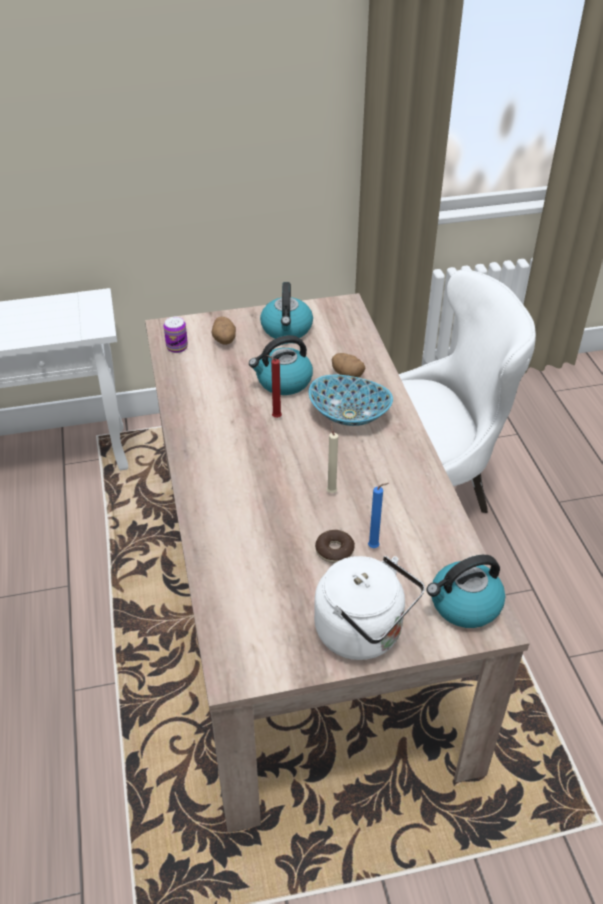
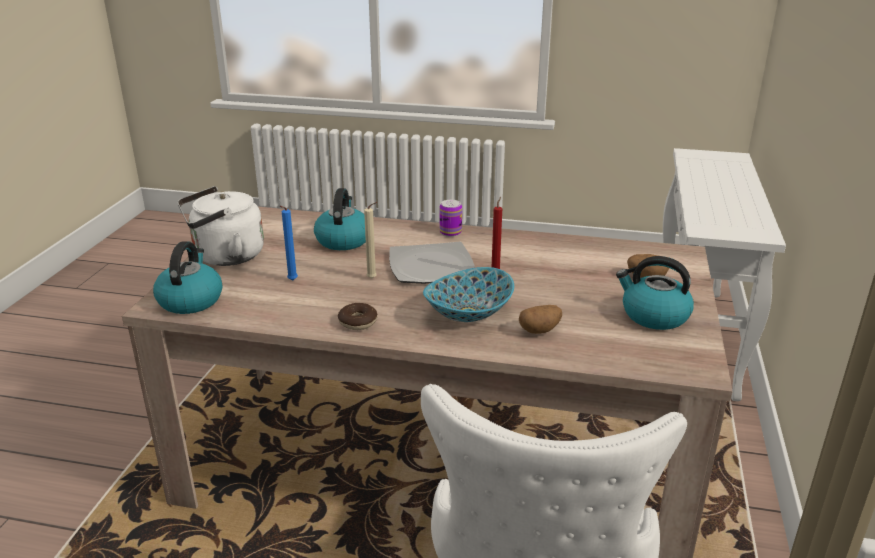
camera: 115 degrees right, 15 degrees down
(177, 347) = (644, 252): can -> can (450, 232)
(281, 461) = (432, 266): none -> plate
(283, 382) = (550, 292): kettle -> kettle (343, 240)
(334, 550) = (308, 264): donut -> donut (357, 322)

